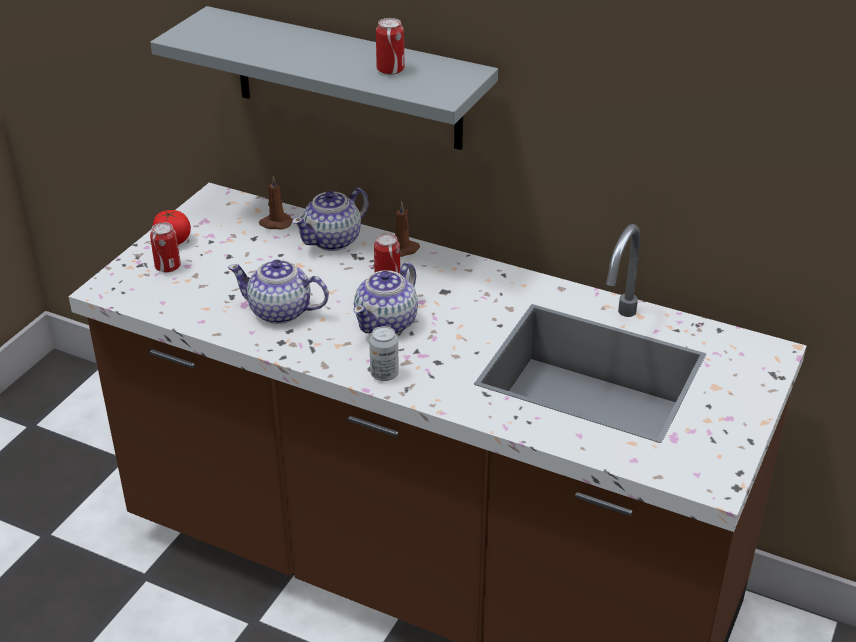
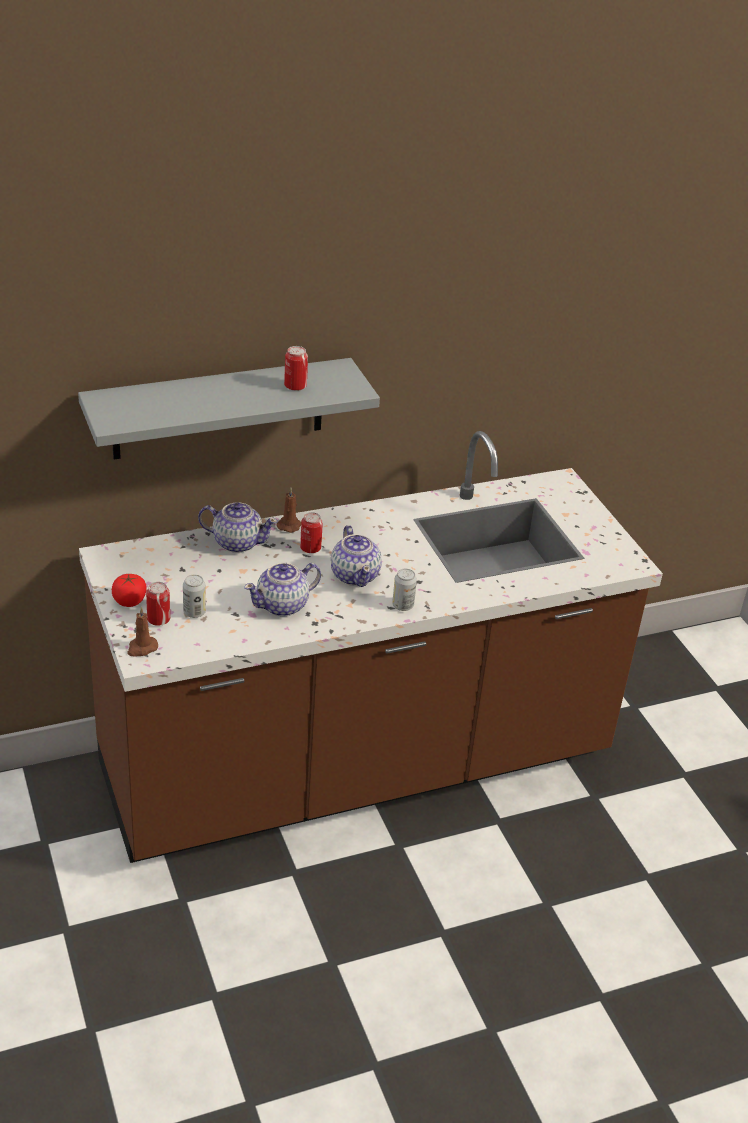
camera: 50 degrees left, 0 degrees up
(203, 276) = (194, 612): none -> can
(275, 223) = (179, 551): brown candle -> brown candle (141, 648)
(333, 240) = (237, 542): teapot -> teapot turned 75 degrees counterclockwise

